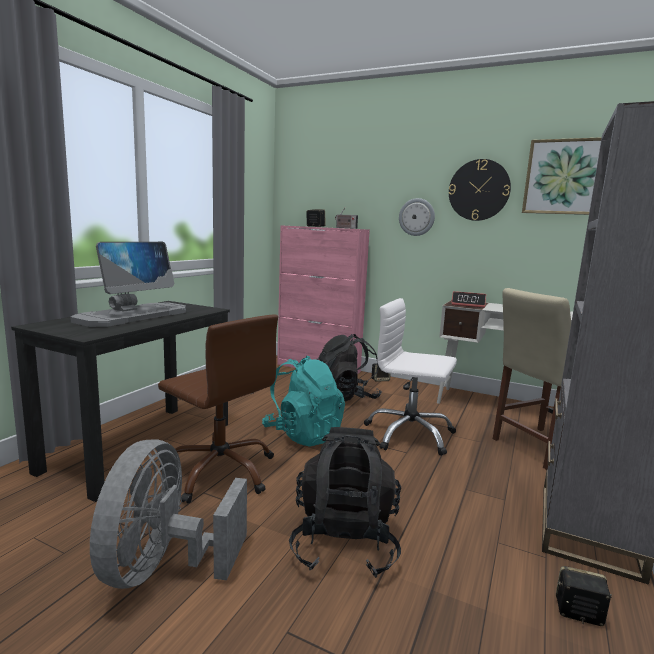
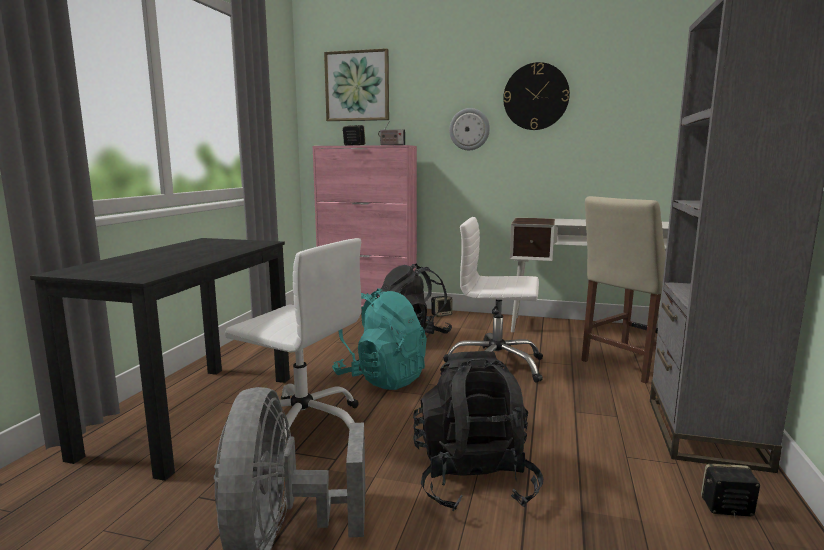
camera: 10 degrees left, 0 degrees up
(134, 315) = (176, 254): monitor -> none
(220, 471) = (303, 428): brown office chair -> white office chair
(468, 305) = (536, 221): alarm clock -> none
(564, 177) = (624, 79): picture -> picture (357, 86)

